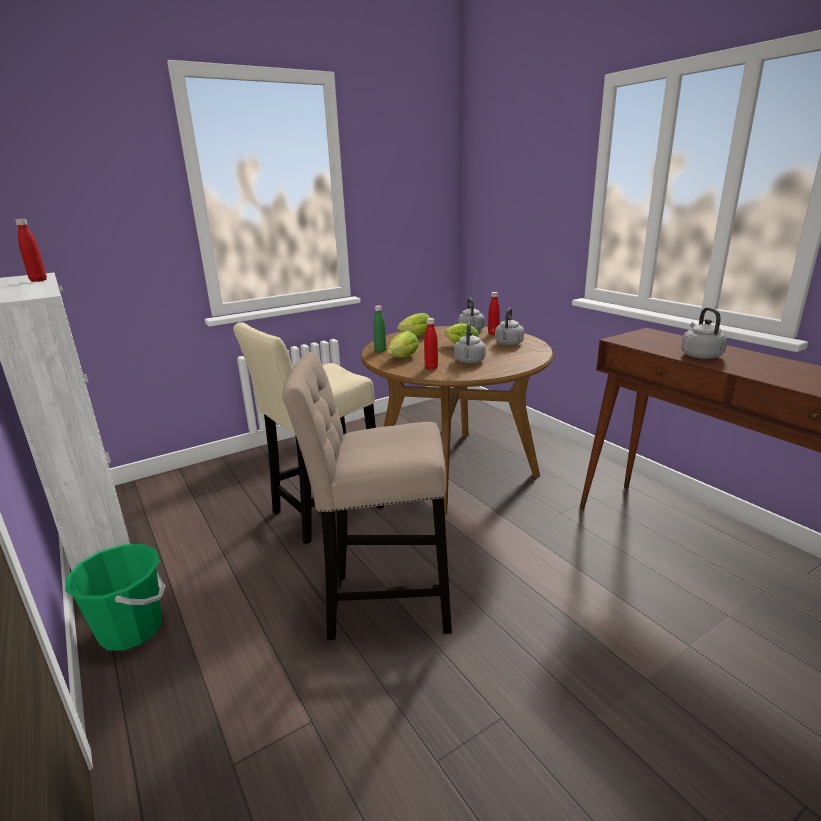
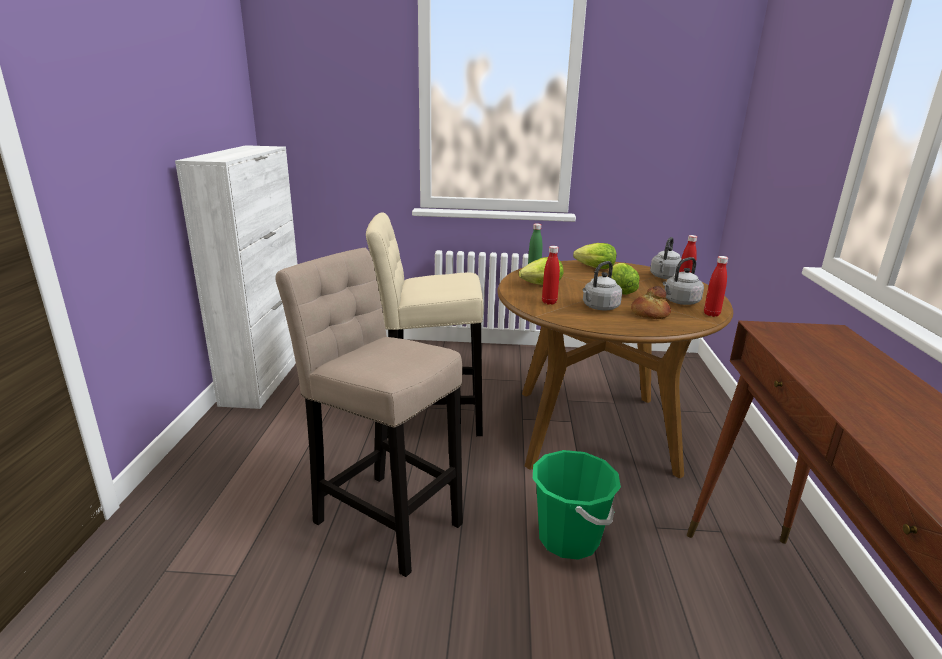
camera: 35 degrees right, 0 degrees up
(38, 280) = (255, 150): red bottle -> red bottle (711, 314)
(131, 629) = (218, 442): green bucket -> green bucket (569, 538)
(505, 356) = (649, 314): none -> bread
(700, 355) = (840, 380): grey kettle -> none

